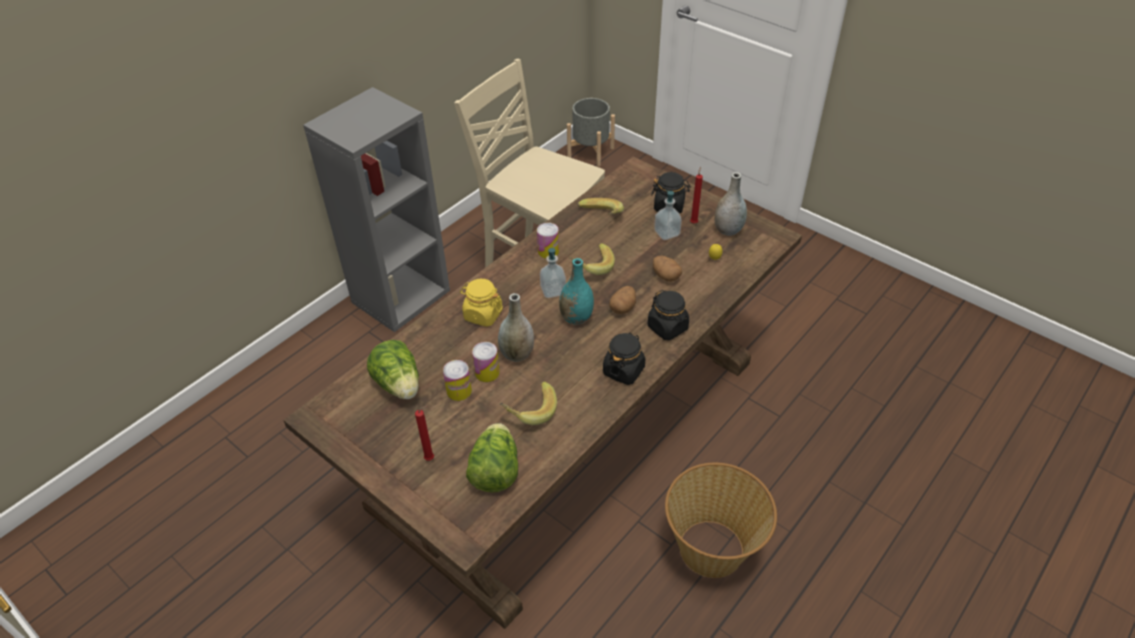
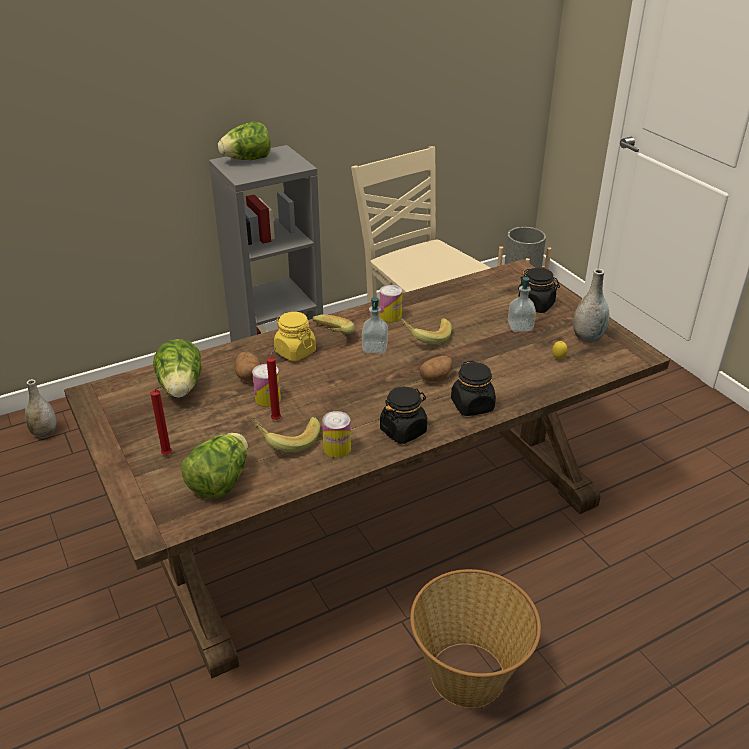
camera: 20 degrees right, 10 degrees down
(344, 116) = (247, 160): none -> lettuce
(459, 391) = (232, 407): can -> can (337, 448)
(517, 354) = (306, 391): grey vase -> grey vase (44, 433)
(576, 317) = (383, 375): turquoise vase -> none
(600, 218) = (458, 300): banana -> banana (329, 337)
(666, 276) = (497, 361): potato -> potato (248, 375)
(694, 222) = (554, 324): red candle -> red candle (277, 419)

